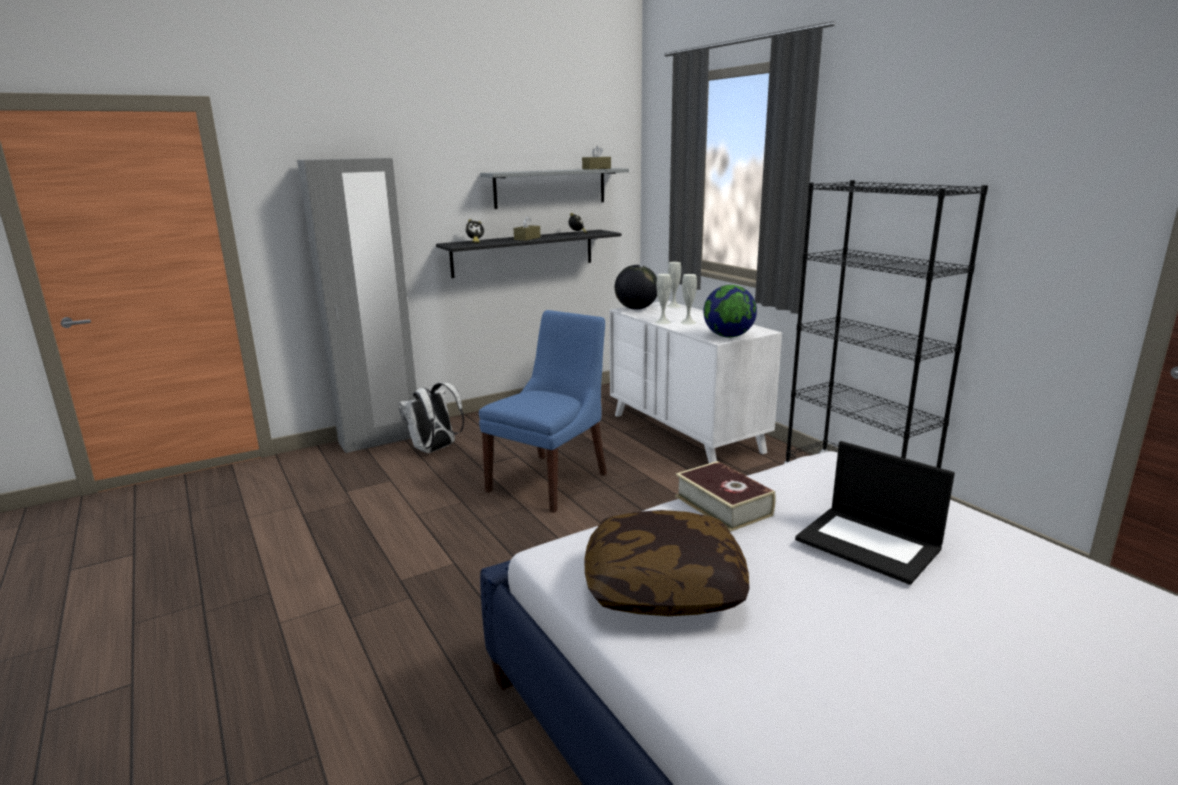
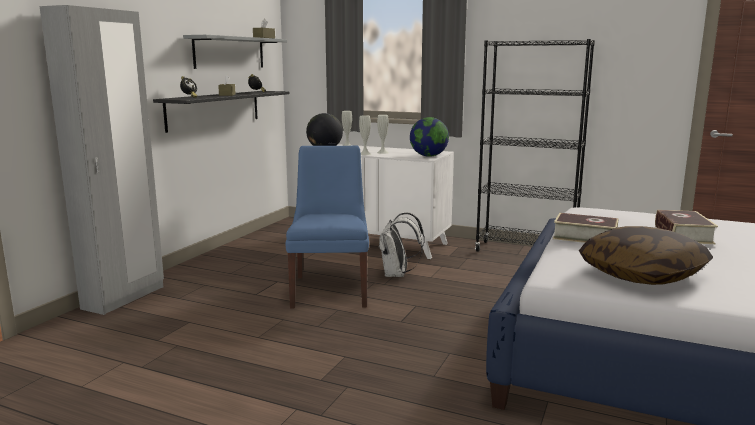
camera: 35 degrees left, 5 degrees down
(434, 449) = (194, 293): white backpack -> white backpack (397, 274)
(870, 544) = (683, 234): laptop -> book

